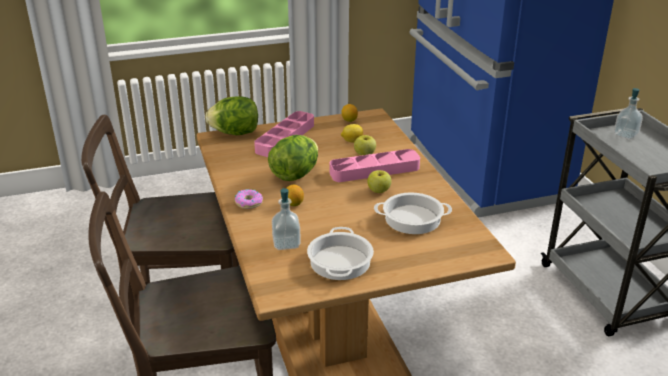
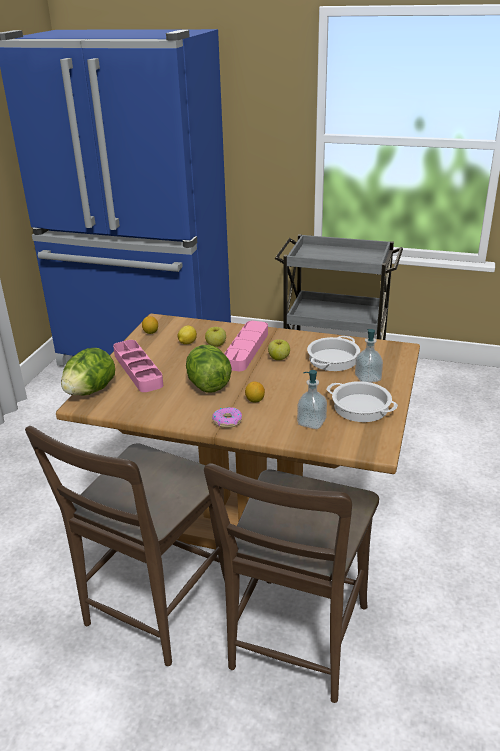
camera: 55 degrees left, 0 degrees up
(625, 135) = (315, 253): soap dispenser -> soap dispenser (368, 378)

